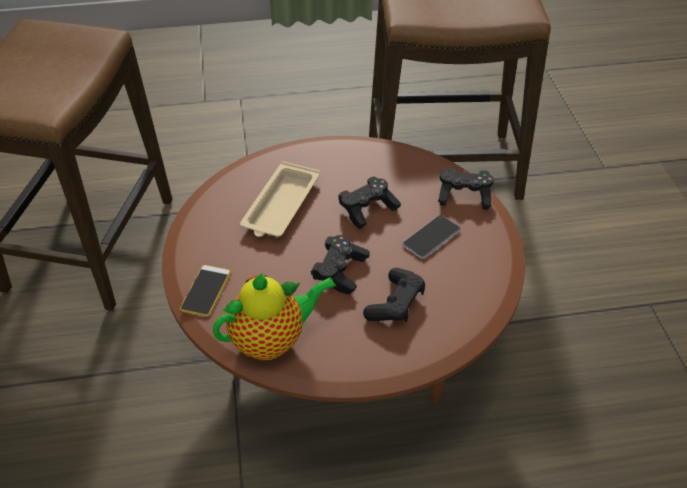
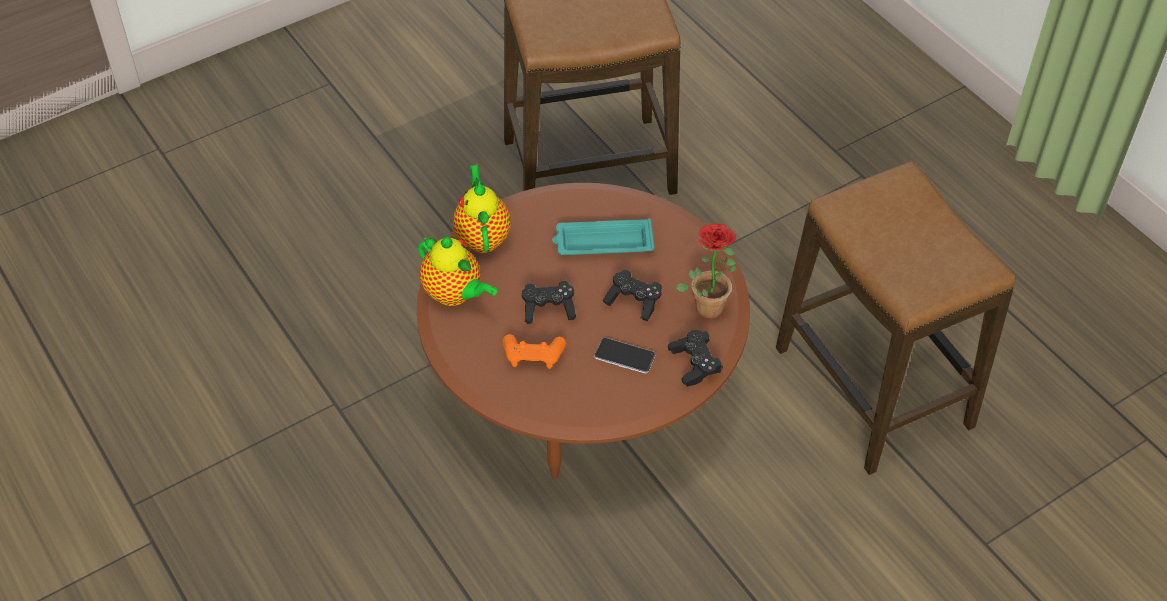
camera: 65 degrees right, 5 degrees up
(205, 291) = (482, 236): phone -> teapot
(280, 206) = (602, 243): beige tray -> turquoise tray
(395, 303) = (533, 356): black game controller -> orange game controller
(398, 165) = (707, 303): none -> potted plant

